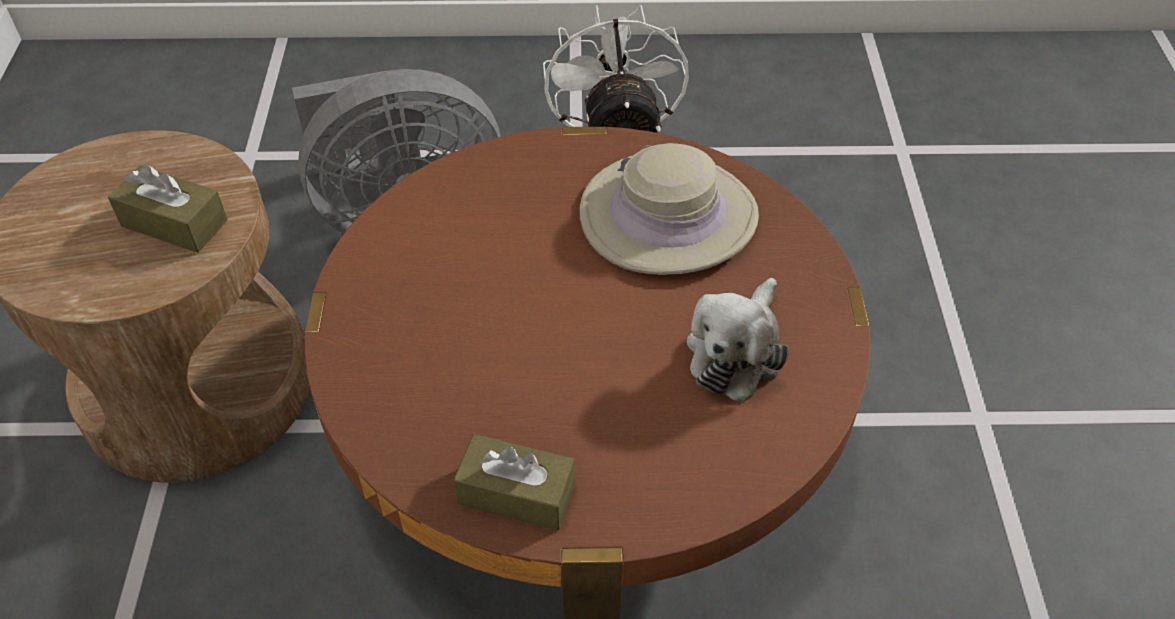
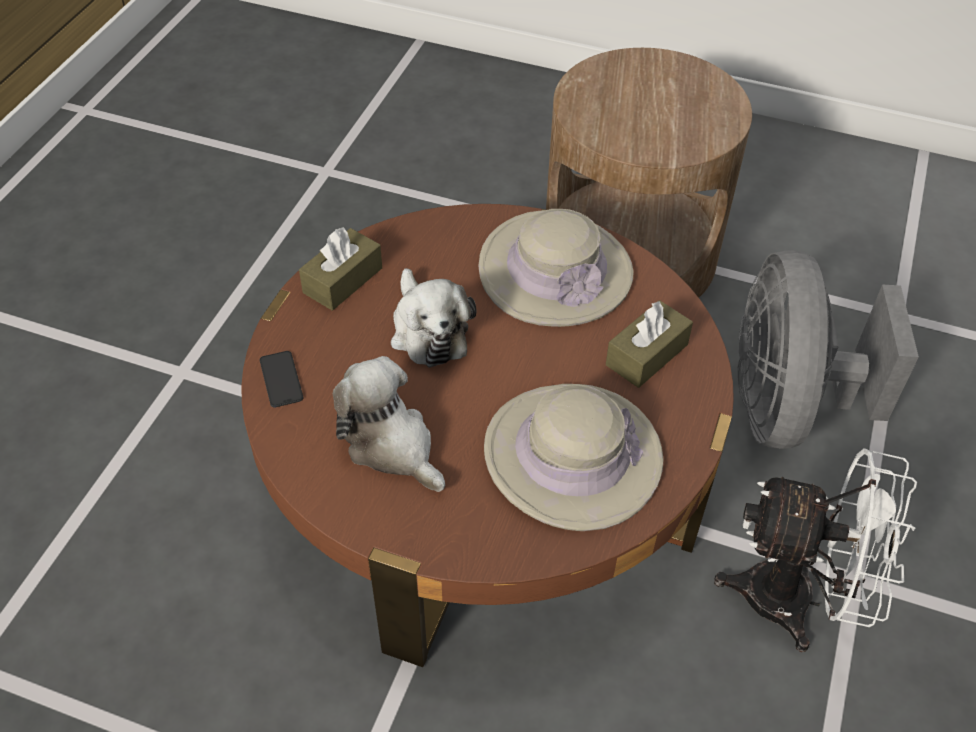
camera: 110 degrees right, 0 degrees up
(174, 223) = (635, 124): brown tissue box -> brown tissue box (646, 355)
(417, 290) = (555, 271): none -> beige hat
(563, 375) = (428, 331): none -> plush toy
(708, 490) = (281, 379): none -> phone

